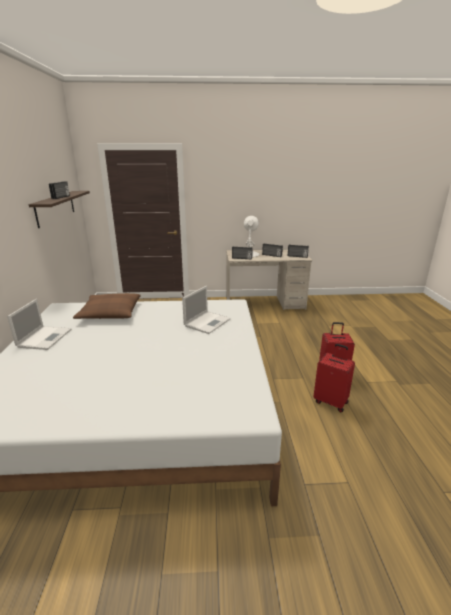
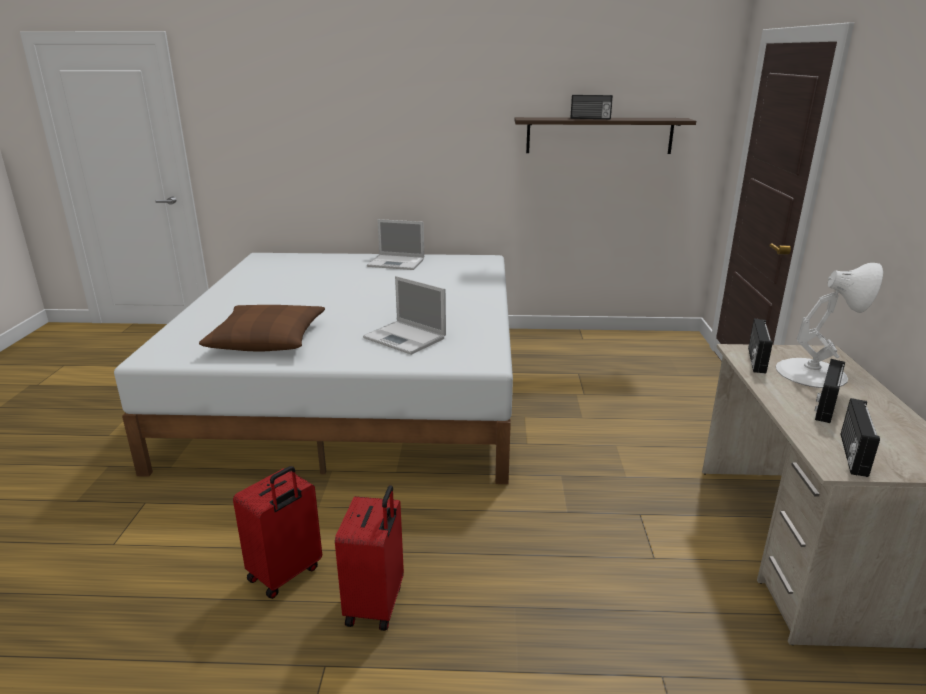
camera: 95 degrees right, 0 degrees up
(110, 313) = (459, 282): brown pillow -> brown pillow (267, 339)

